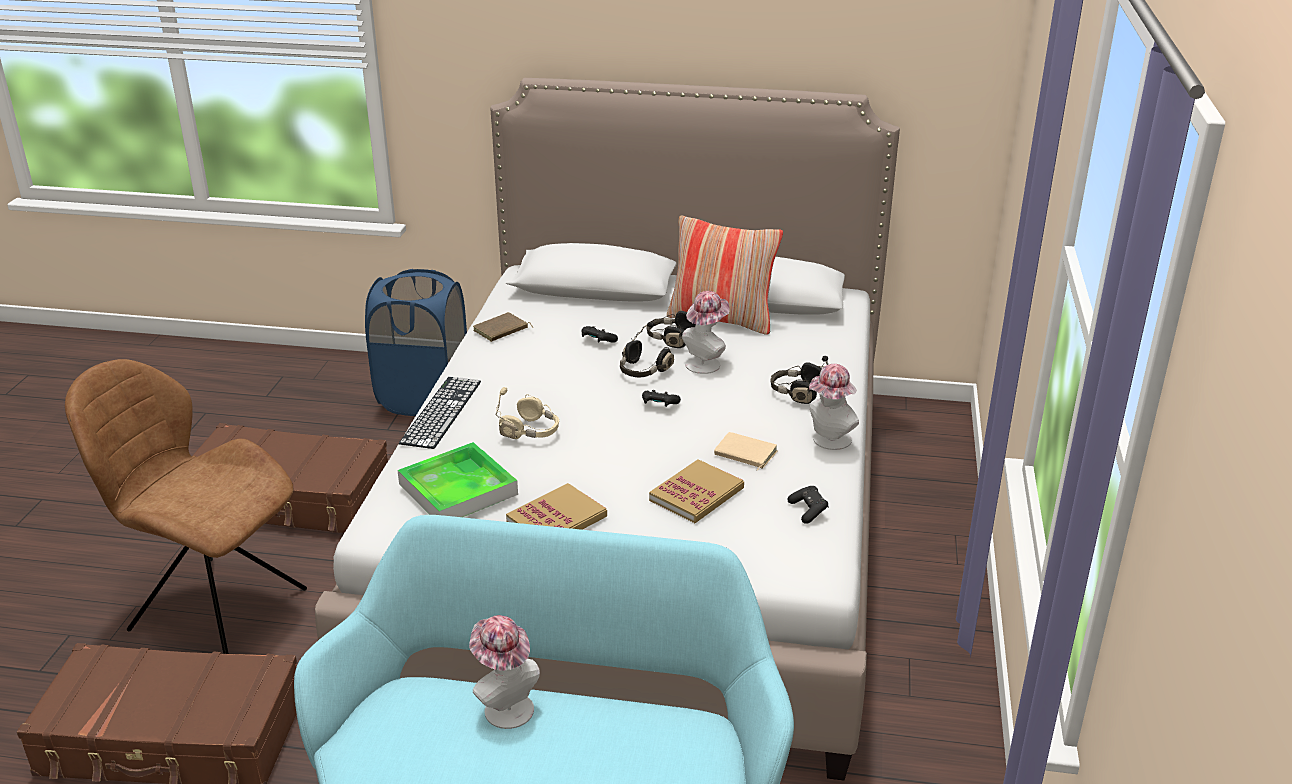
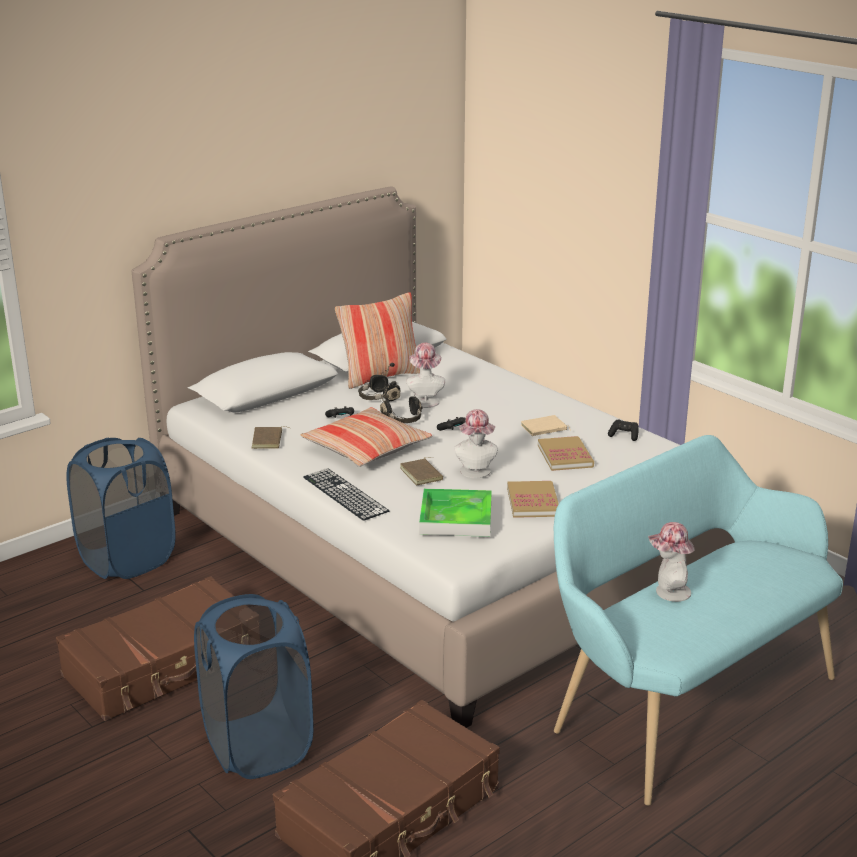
camera: 50 degrees left, 5 degrees down
(213, 608) = (257, 746): brown chair -> blue laundry basket
(531, 431) = (422, 474): beige headphones -> brown book
(550, 381) = (366, 449): none -> pillow
(796, 393) = (502, 391): black headphones -> none
(828, 441) = (565, 404): hat -> hat (476, 473)

